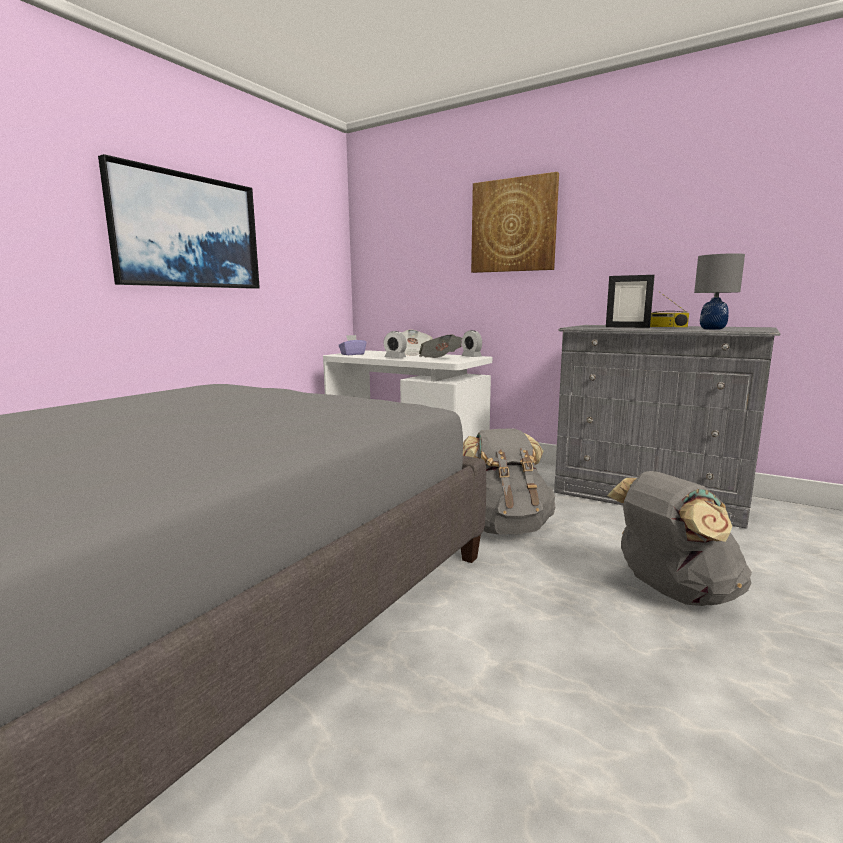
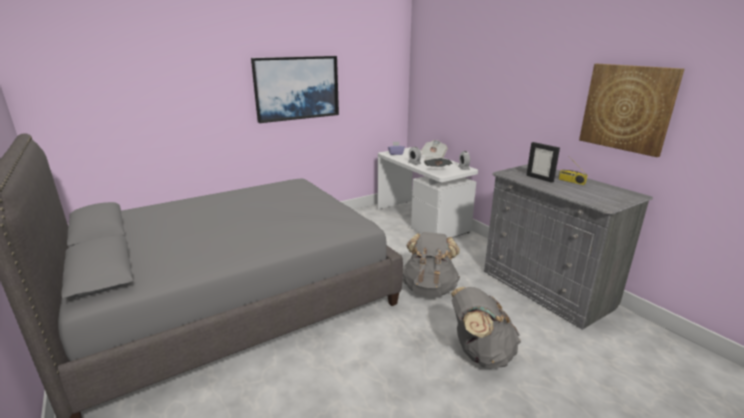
camera: 25 degrees right, 10 degrees up
(513, 225) = (499, 83): picture -> picture (627, 108)
(711, 329) = (582, 195): grey table lamp -> none

